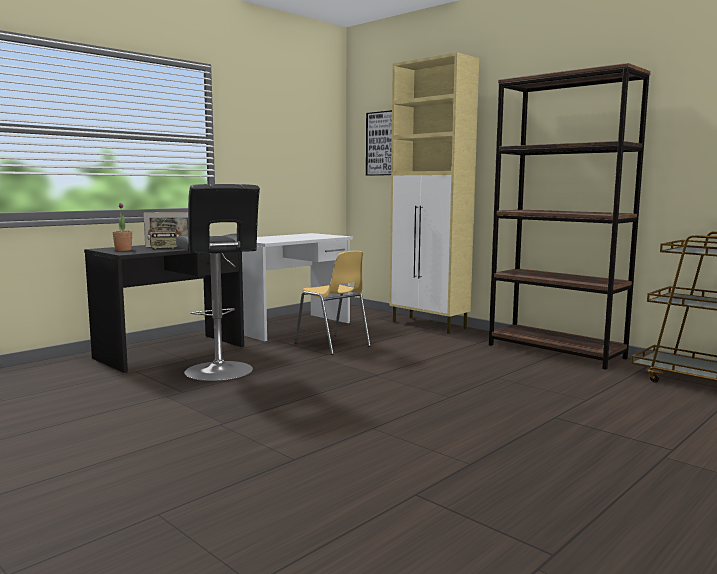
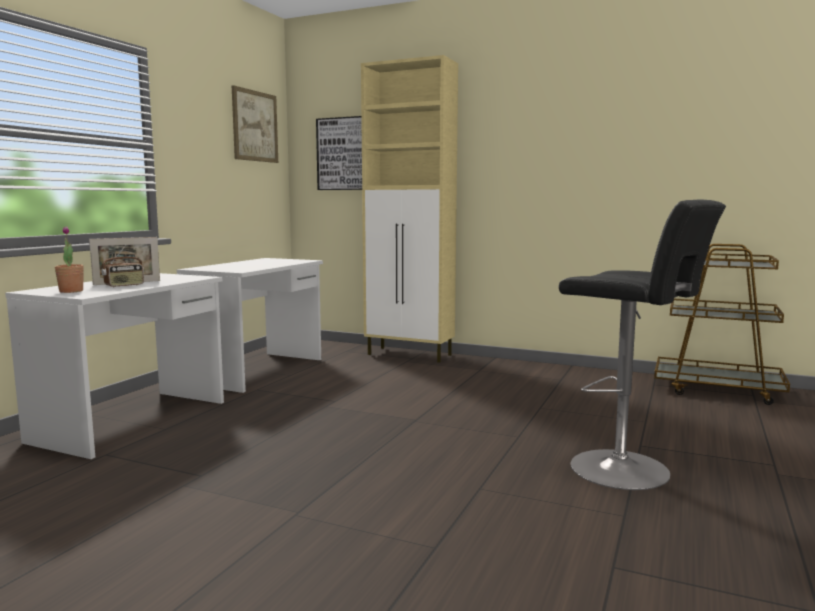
camera: 20 degrees left, 0 degrees up
(171, 352) = (133, 421): black desk -> white desk
(220, 372) = (226, 440): black stool -> black stool (627, 470)
(312, 121) = (255, 126): none -> picture
(333, 345) = (330, 389): yellow chair -> none
(555, 351) = (561, 372): brown bookcase -> none

